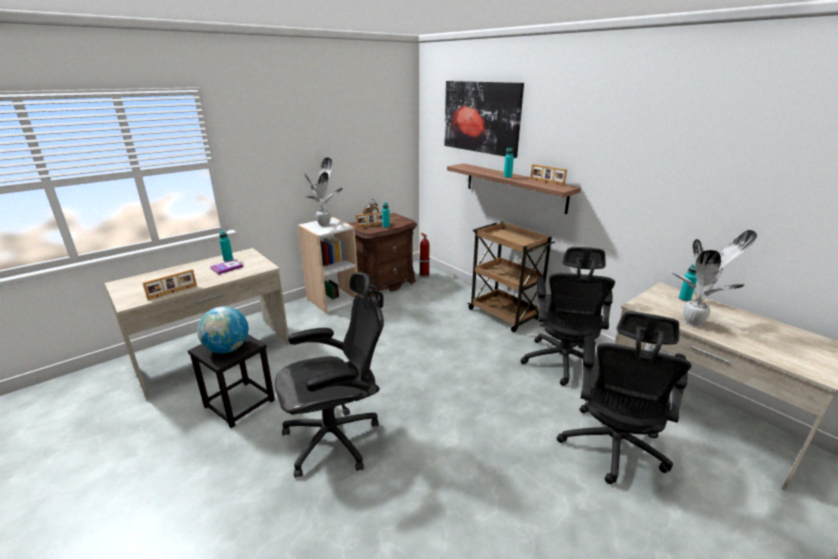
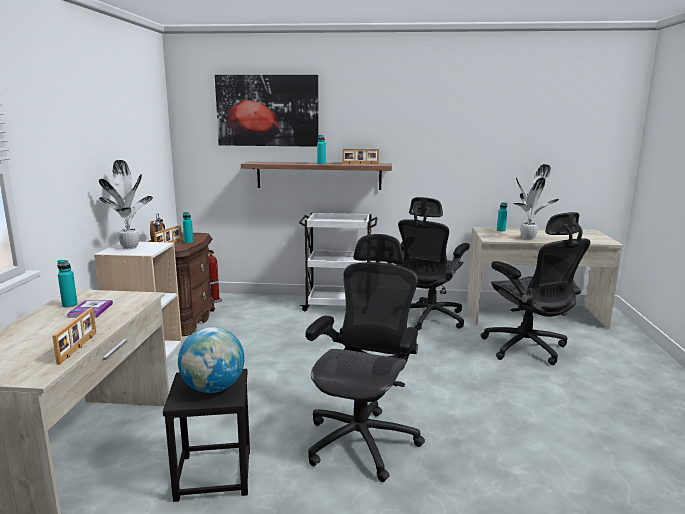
camera: 45 degrees left, 10 degrees down
(505, 315) = (338, 305): brown cart -> white cart
(561, 364) = (428, 319): office chair -> office chair turned 60 degrees clockwise

